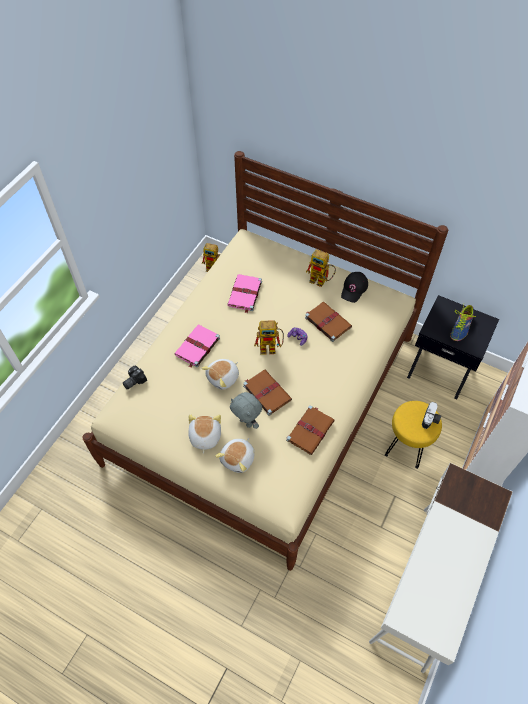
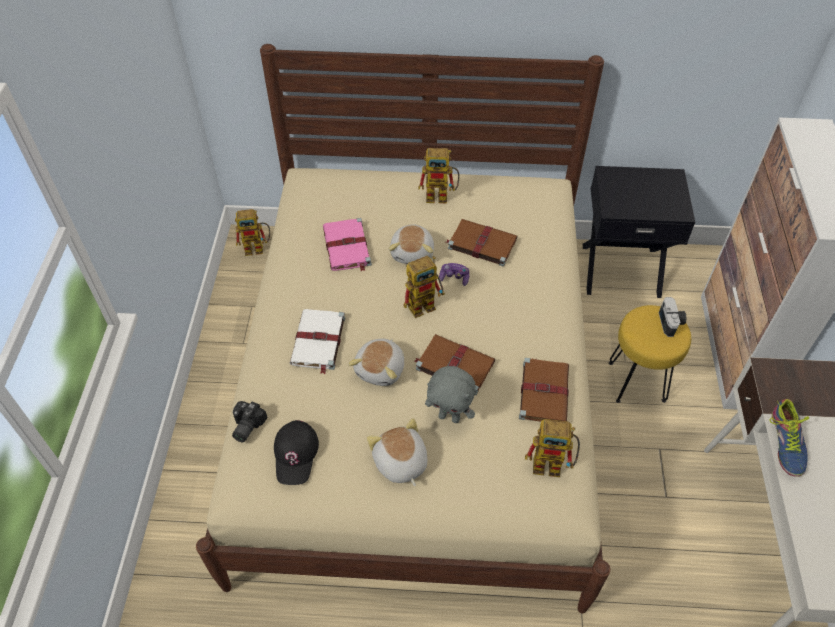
camera: 25 degrees left, 5 degrees down
(197, 347) = (318, 342): pink book -> white book
(238, 459) = (467, 473): plush toy -> plush toy (413, 252)
(290, 475) = (553, 464): none -> toy robot
(354, 289) = (490, 191): black cap -> black cap (296, 454)
(461, 327) = (647, 193): shoe -> shoe (786, 443)

